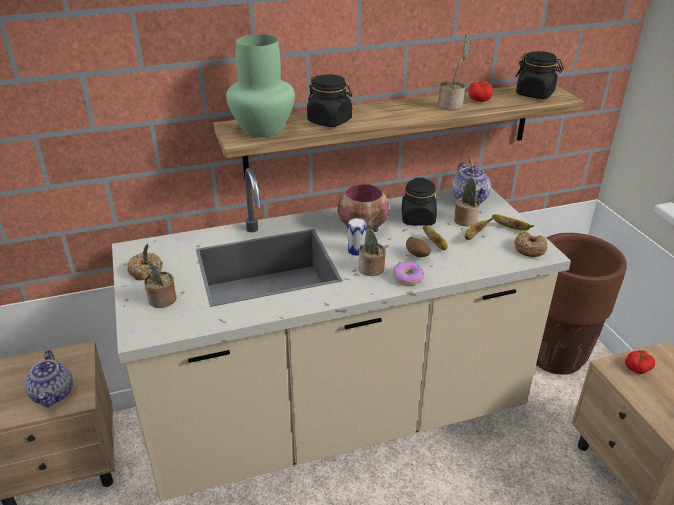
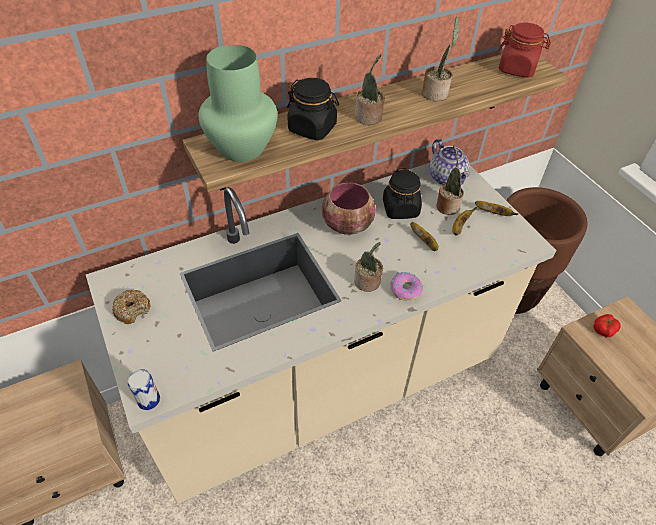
camera: 10 degrees left, 15 degrees up
(54, 394) = (53, 431): teapot -> none
(161, 300) = (159, 349): potted plant -> potted plant (368, 118)
(356, 250) = (347, 258): can -> can (148, 400)
(417, 255) = (409, 259): potato -> none
(479, 99) = (462, 80): tomato -> none
(529, 249) = (515, 239): donut -> none
(535, 94) = (517, 69): black jar -> red jar

